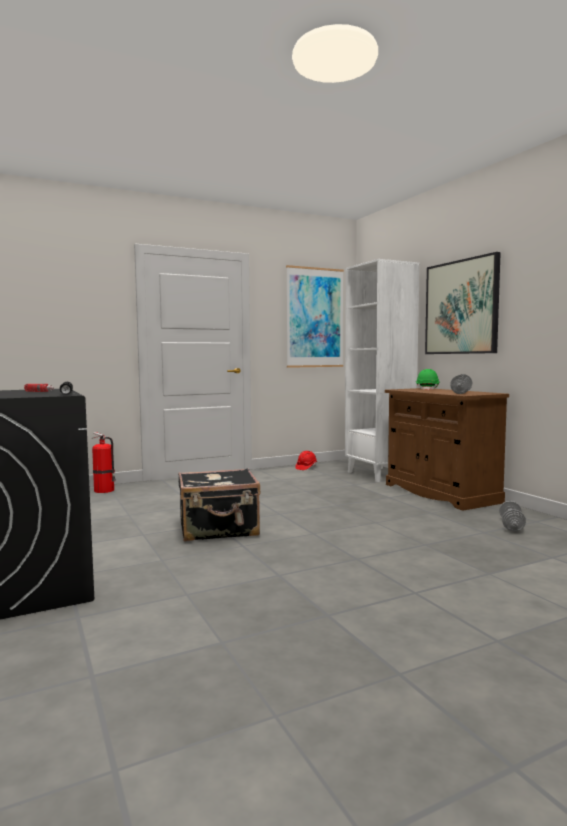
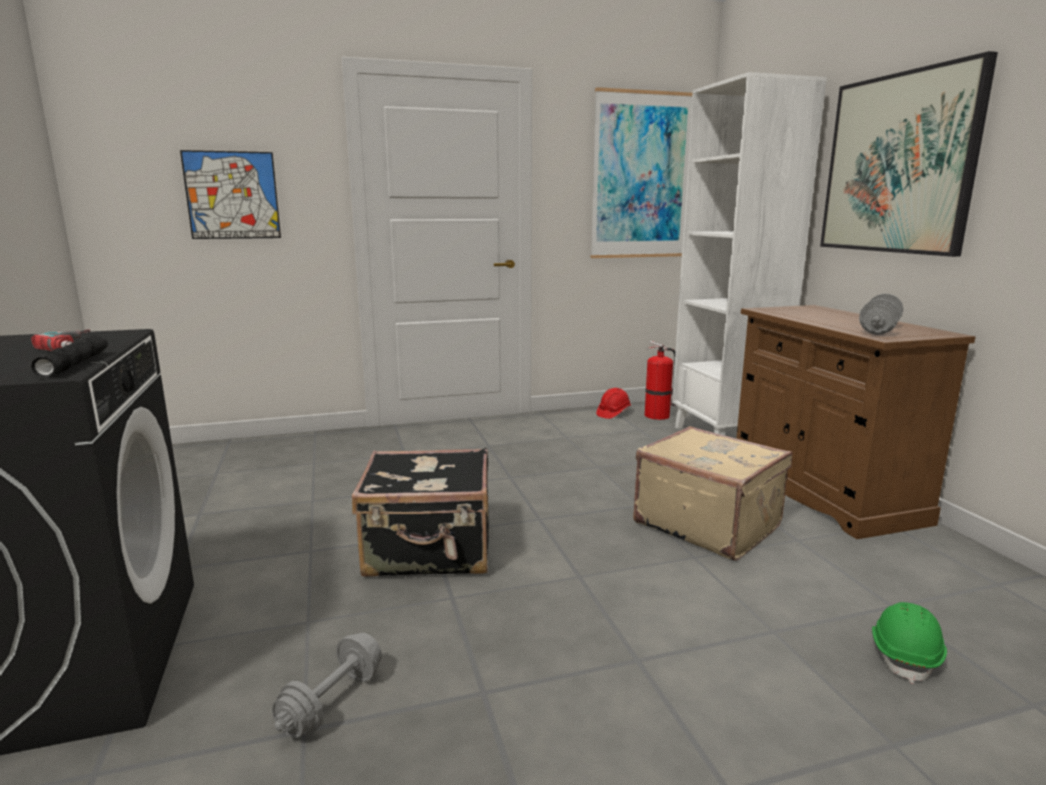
camera: 10 degrees right, 10 degrees up
(61, 325) = (232, 195): none -> picture
(105, 490) = (306, 443): fire extinguisher -> fire extinguisher (658, 416)
(379, 510) = (707, 524): none -> beige suitcase
(427, 389) = (817, 311): green hard hat -> green hard hat (905, 655)
(511, 526) = (948, 592): grey dumbbell -> grey dumbbell (332, 702)

